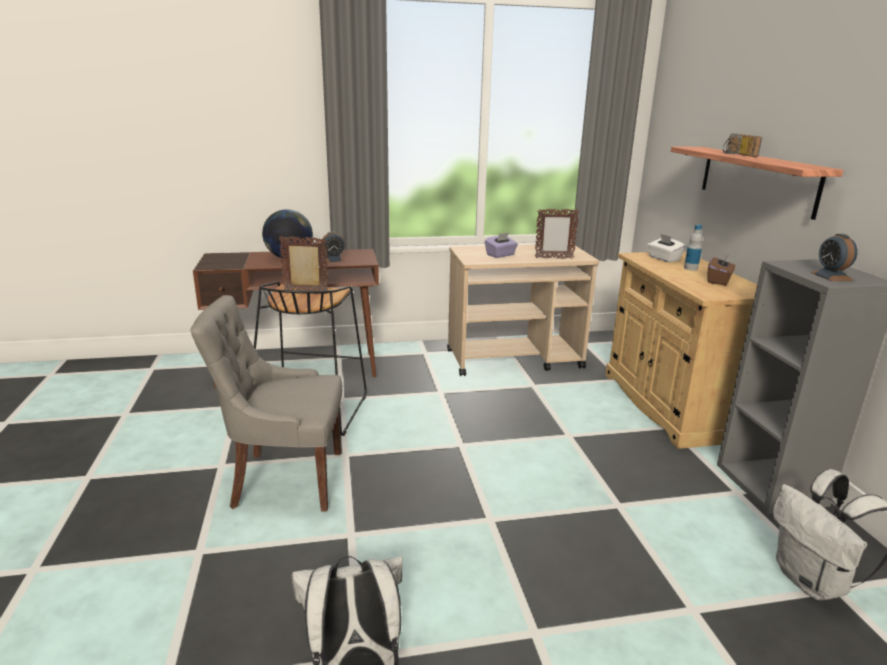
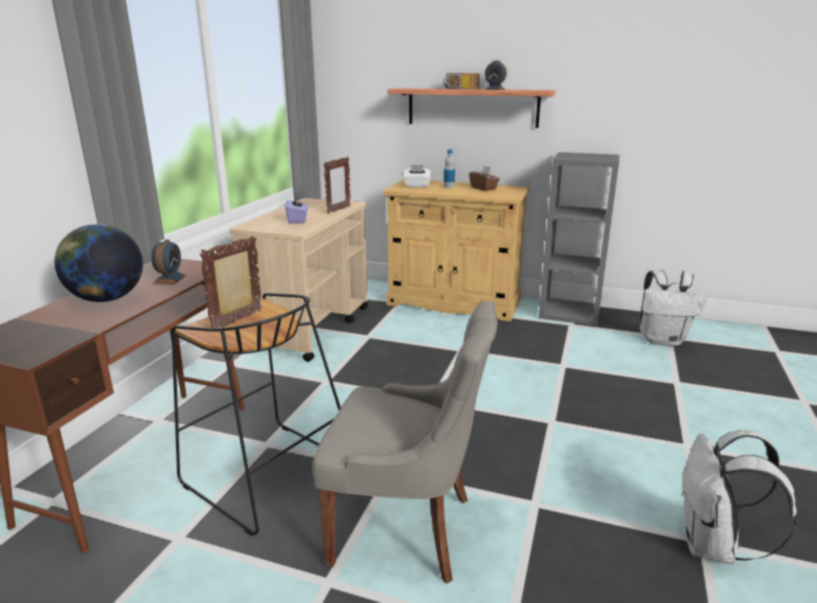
camera: 60 degrees left, 0 degrees up
(285, 479) = (406, 528): grey chair -> grey chair turned 105 degrees counterclockwise
(831, 276) = (598, 157): alarm clock -> alarm clock (494, 89)

